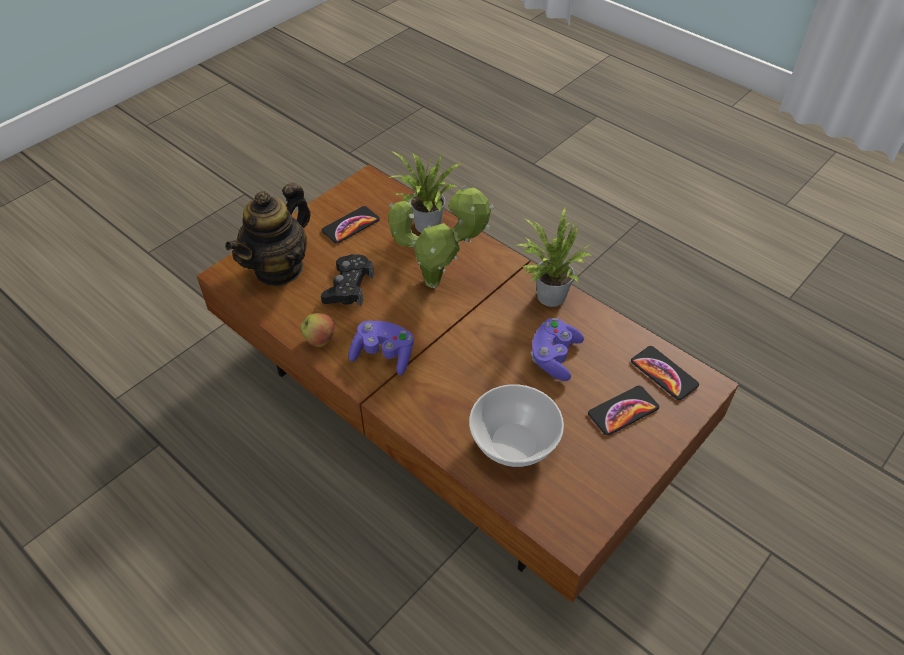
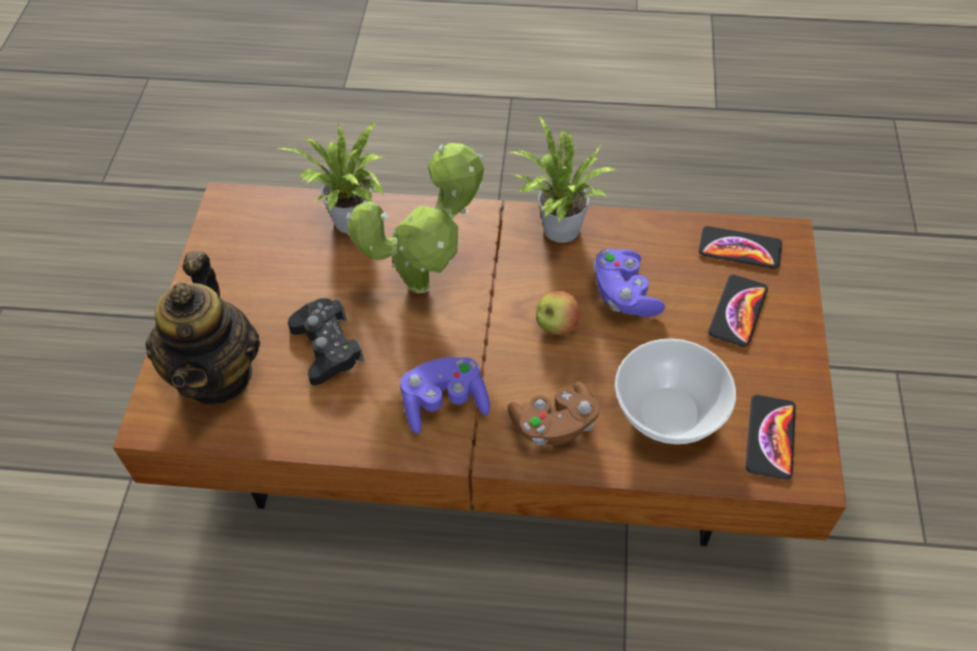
camera: 35 degrees left, 5 degrees up
(320, 340) = (353, 432): apple -> apple (556, 326)
(351, 225) = (258, 270): phone -> phone (770, 437)
(436, 406) = (554, 425): none -> brown game controller

